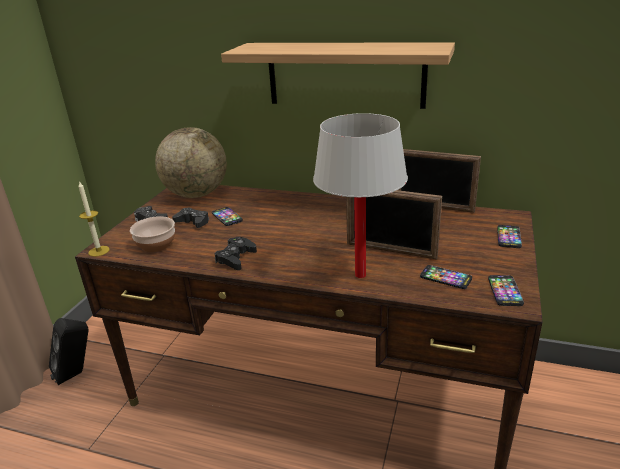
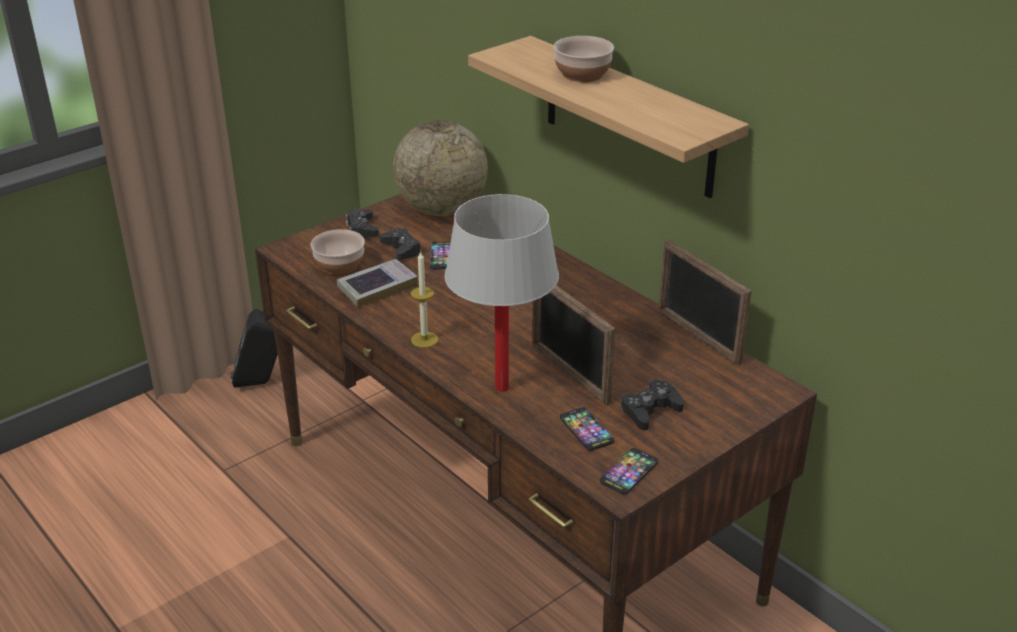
camera: 30 degrees right, 5 degrees up
(99, 251) = (280, 251): candle -> candle (424, 339)
(200, 248) = (377, 287): none -> book
(236, 258) = (400, 314): black game controller -> black game controller (650, 410)
(315, 46) = (582, 74): none -> bowl
(509, 237) = (731, 415): phone -> none

